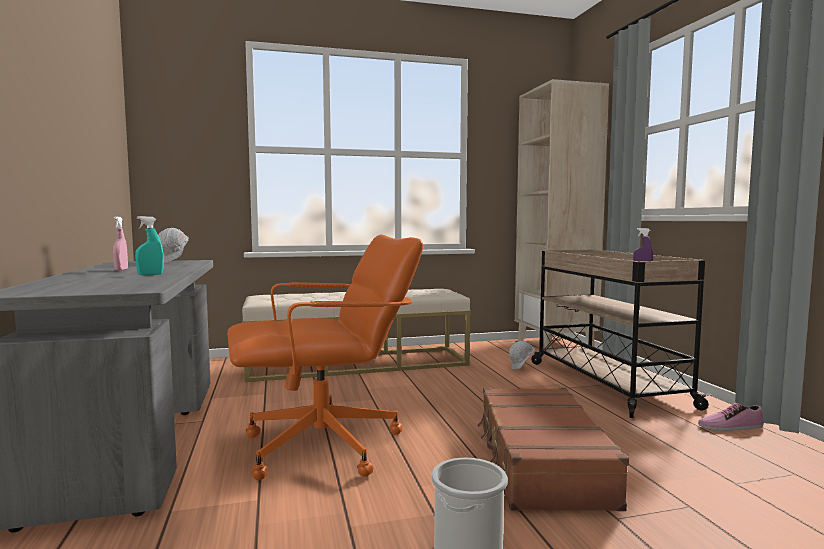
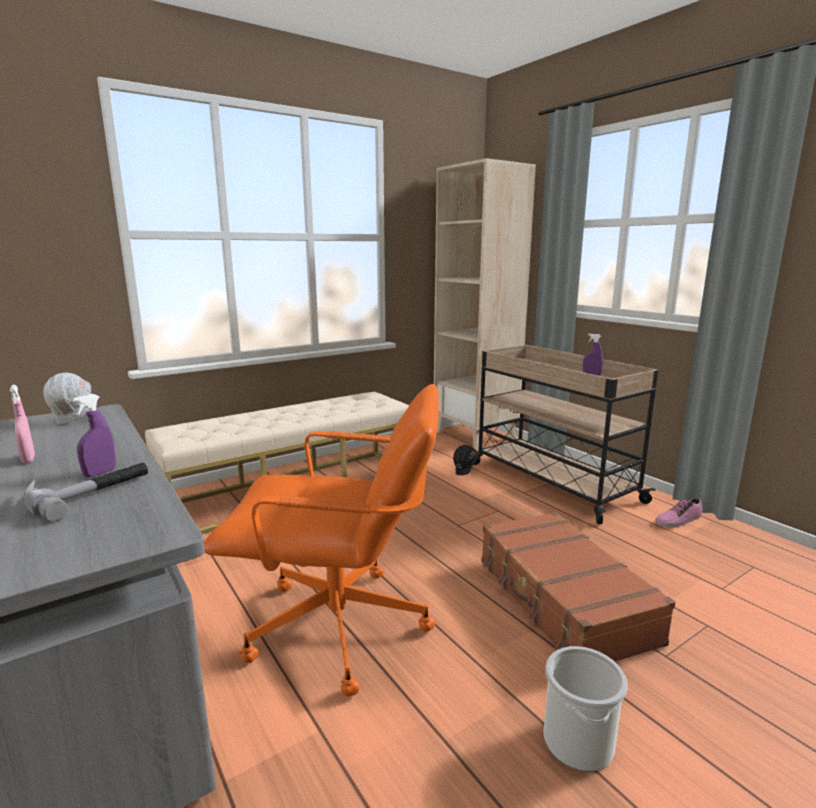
camera: 20 degrees left, 10 degrees up
(131, 278) = (89, 492): none -> hammer
(150, 274) = (100, 473): turquoise spray bottle -> purple spray bottle
(325, 446) = (341, 628): orange office chair -> orange office chair turned 45 degrees clockwise
(521, 369) = (465, 472): white hard hat -> black hard hat

